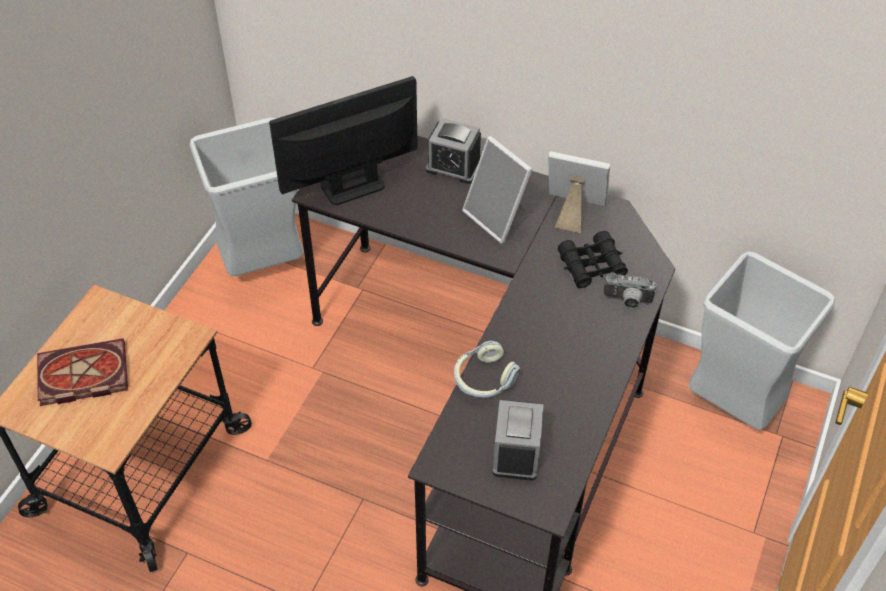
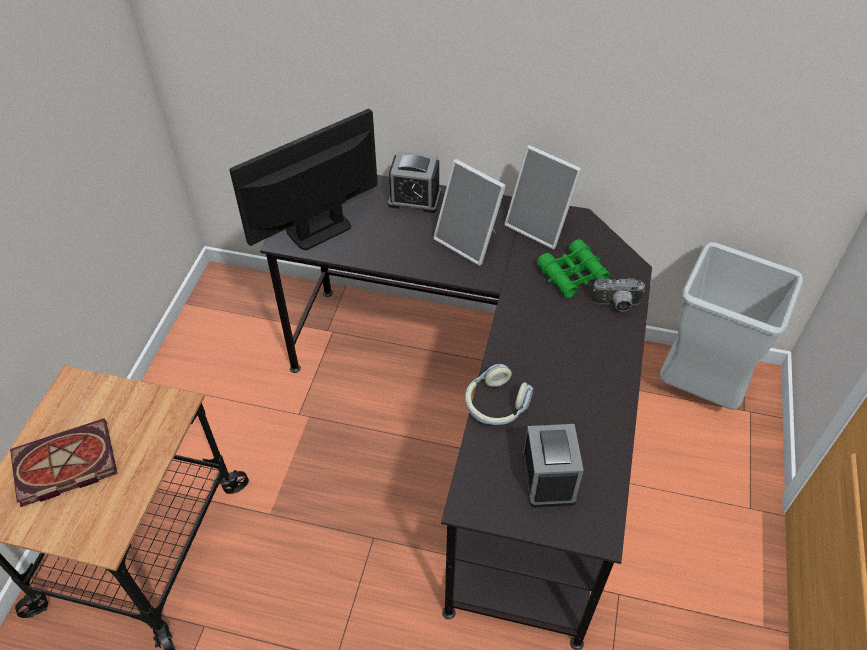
camera: 10 degrees left, 0 degrees up
(264, 266) = (234, 322): grey trash can -> none
(573, 212) = (540, 226): picture frame -> picture frame turned 150 degrees counterclockwise
(591, 266) = (572, 275): black binoculars -> green binoculars

